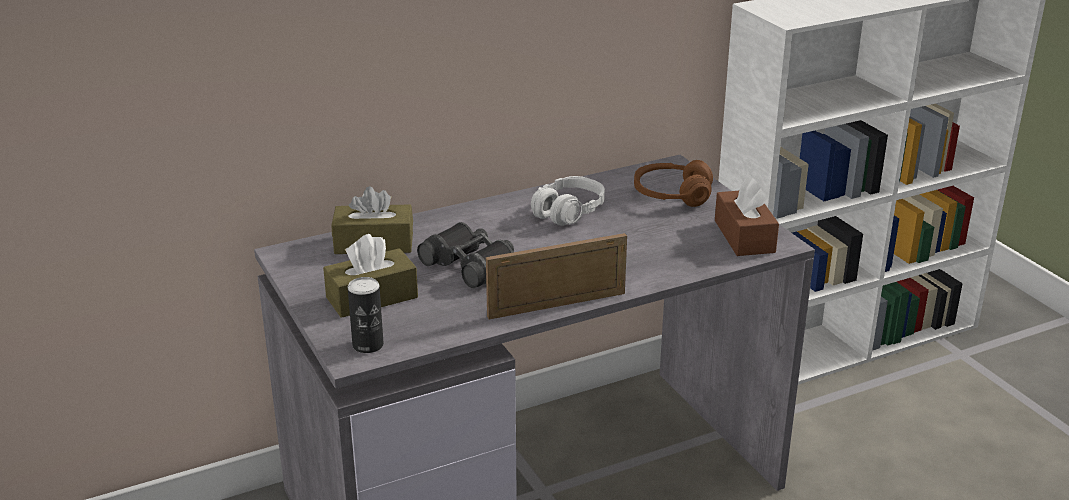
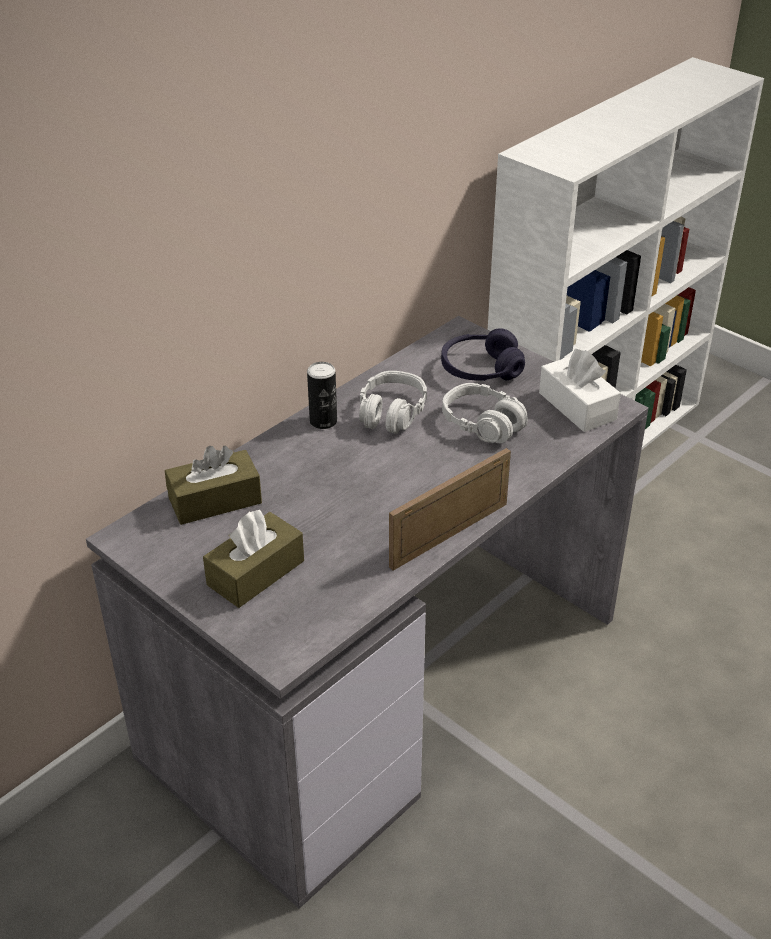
camera: 20 degrees left, 10 degrees up
(368, 345) = (289, 636): can -> can (323, 421)
(471, 265) = (334, 504): black binoculars -> none
(645, 234) = (483, 424): none -> grey headphones
(672, 195) = (481, 369): brown headphones -> purple headphones
(744, 236) = (577, 406): brown tissue box -> white tissue box

